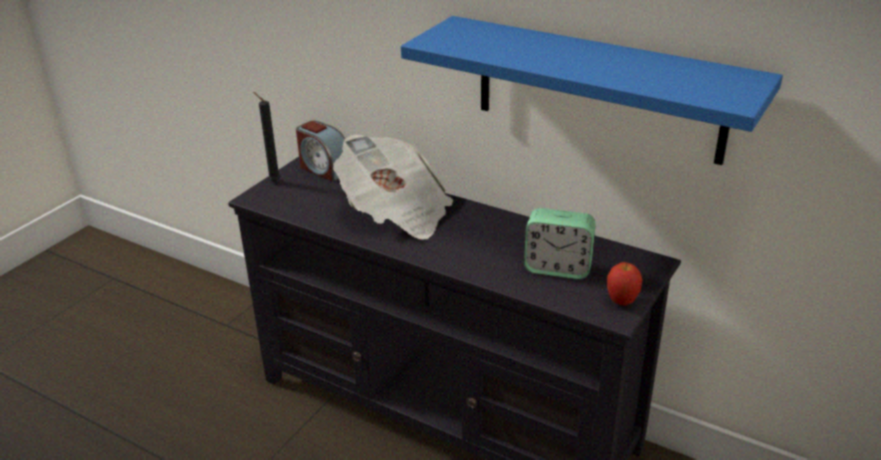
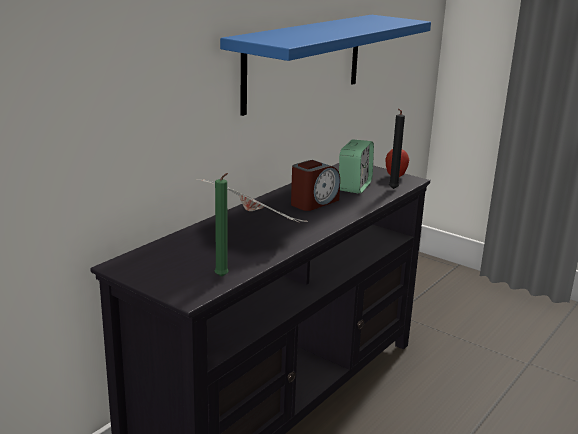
camera: 85 degrees left, 10 degrees down
(273, 181) = (154, 285): black candle -> black candle (392, 189)
(287, 208) = (222, 277): none -> green candle
(324, 169) = (143, 257): alarm clock -> alarm clock (314, 202)

